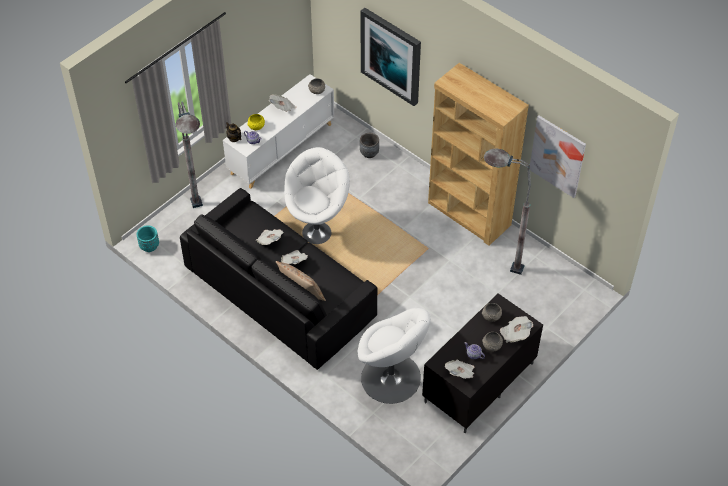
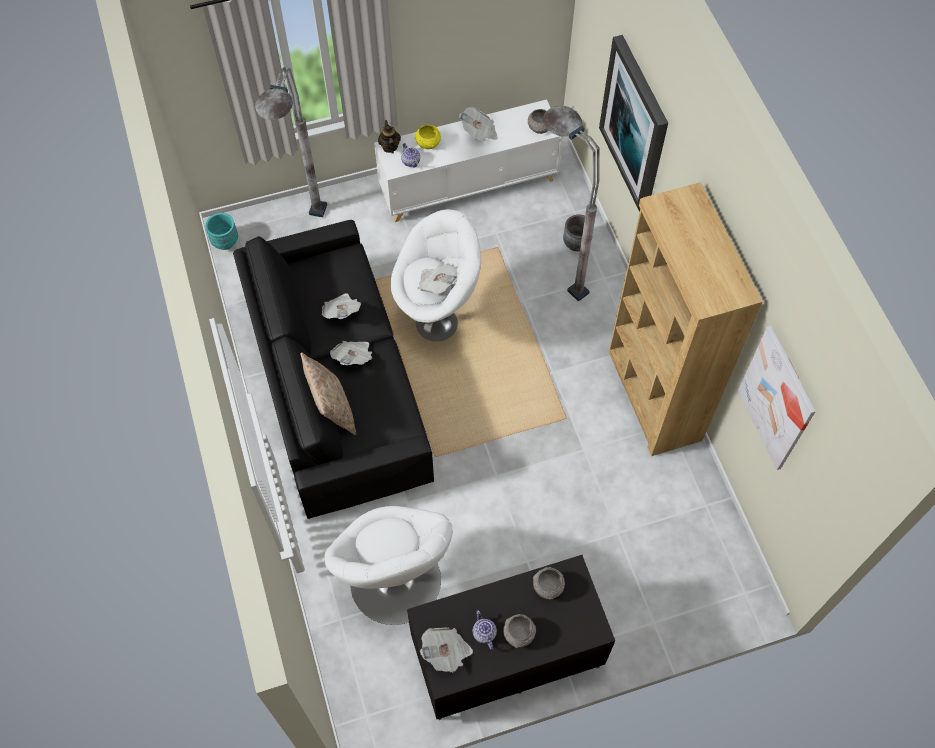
camera: 30 degrees right, 10 degrees up
(494, 262) = (642, 484): grey floor lamp -> grey floor lamp (556, 270)
(515, 334) = (564, 633): newspaper -> newspaper (437, 284)

